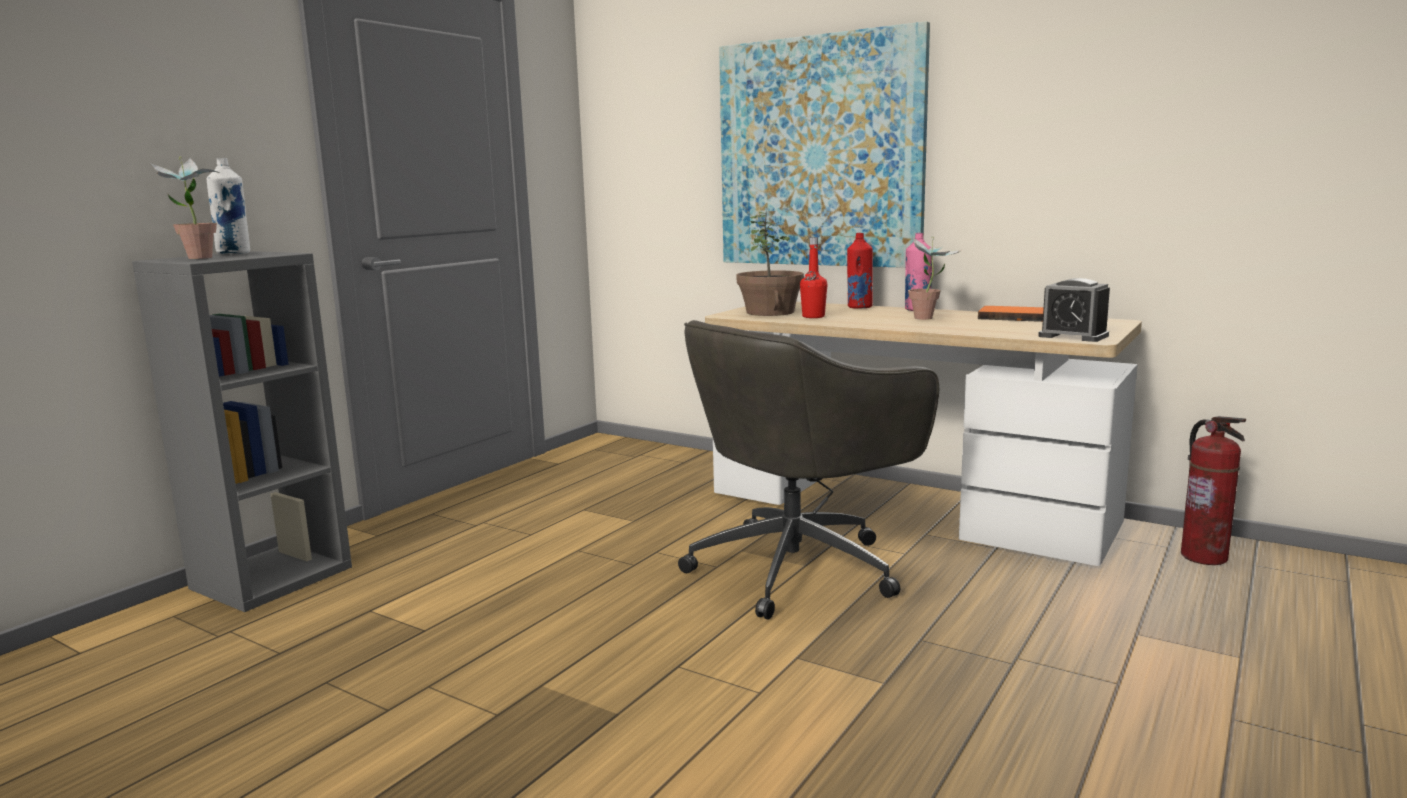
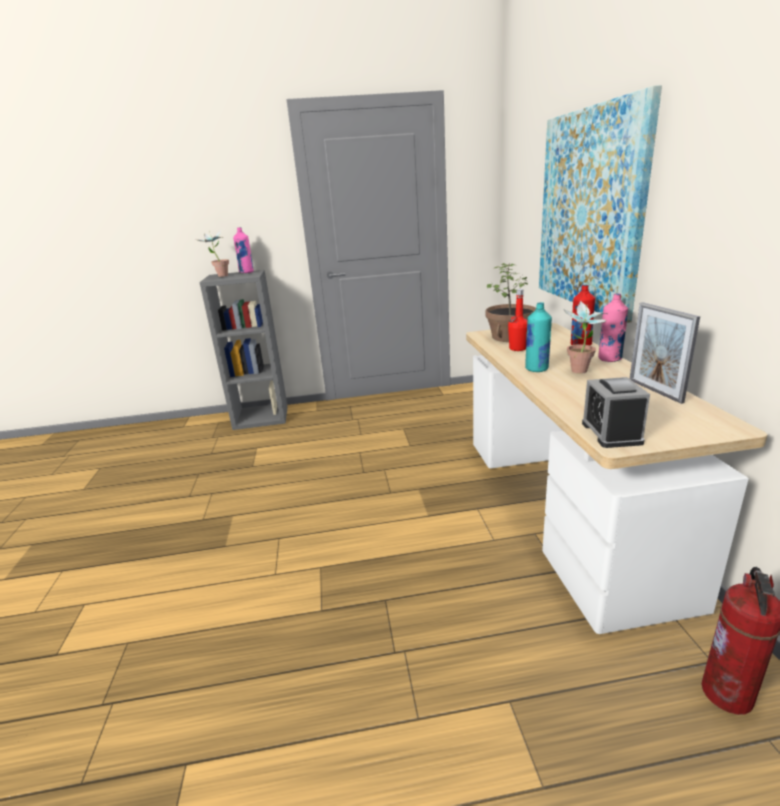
camera: 50 degrees right, 10 degrees up
(234, 253) = (246, 272): white bottle -> pink bottle
(799, 567) = (422, 515): grey office chair -> none
(886, 323) = (536, 369): none -> turquoise bottle
(1015, 317) = (655, 391): orange book -> picture frame

